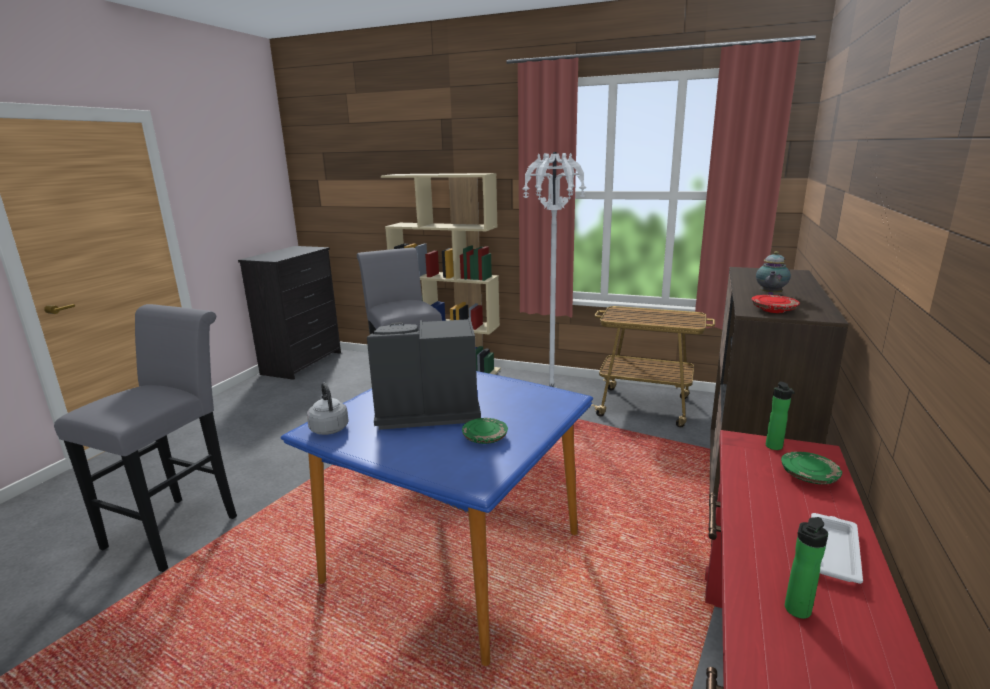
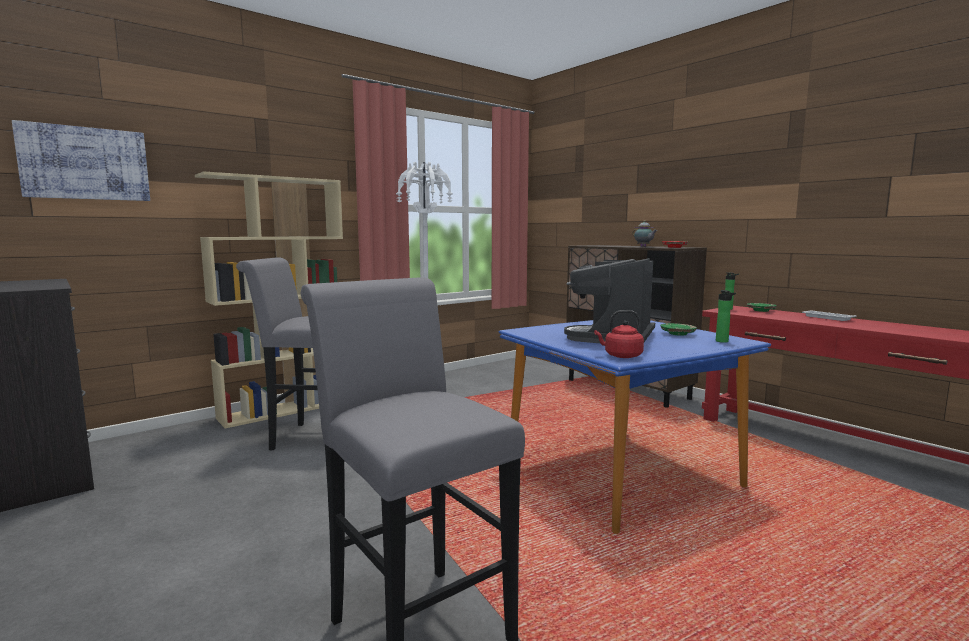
camera: 60 degrees left, 10 degrees down
(329, 428) = (621, 356): grey kettle -> red kettle
(340, 170) = (85, 163): none -> picture
(646, 407) = (490, 377): cart -> none
(796, 612) = (872, 326): bottle -> bottle (723, 341)

